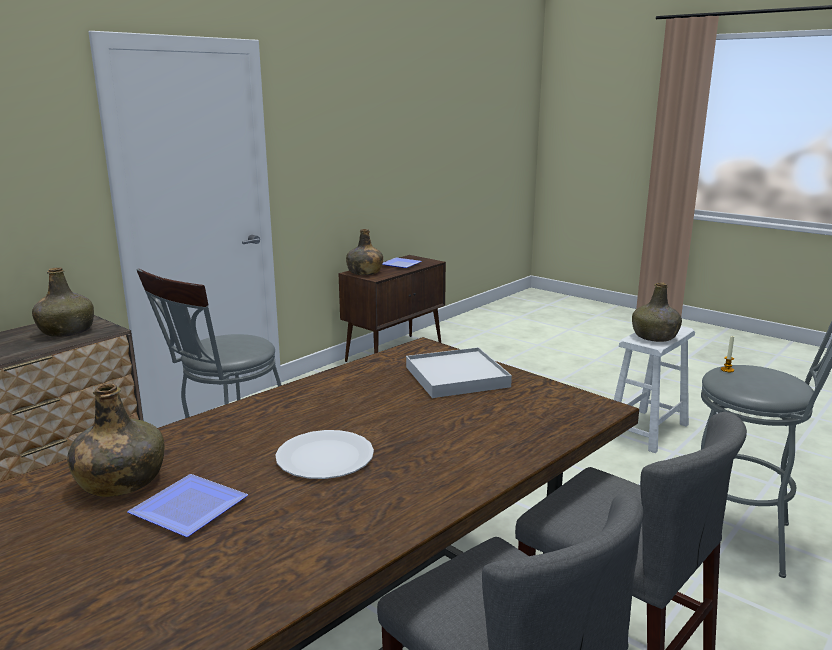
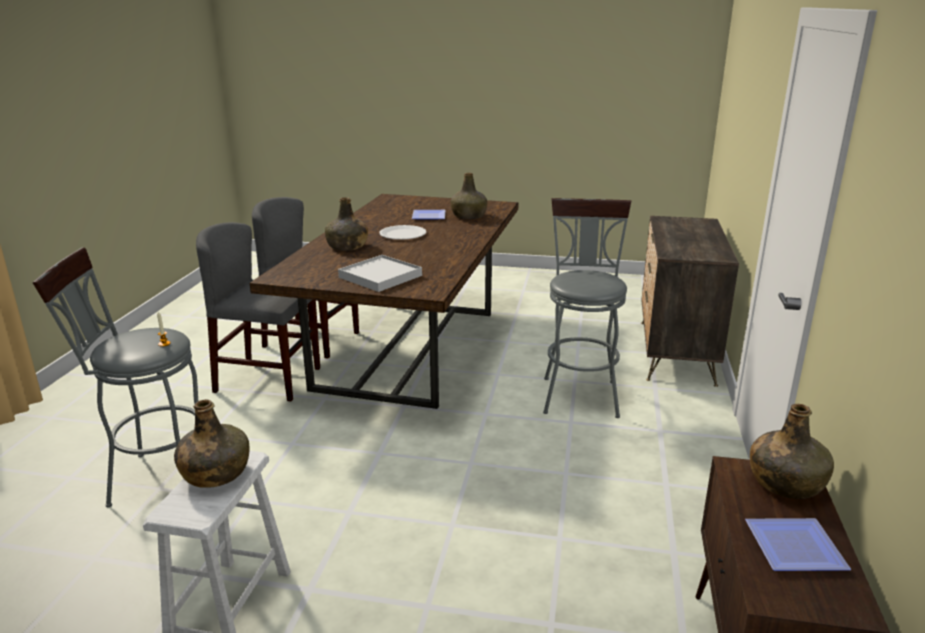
camera: 150 degrees right, 5 degrees up
(67, 331) = (691, 249): green bottle -> green bottle (347, 247)

